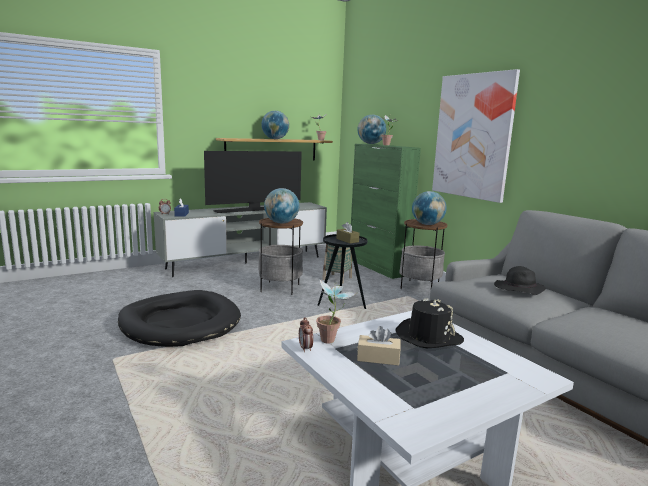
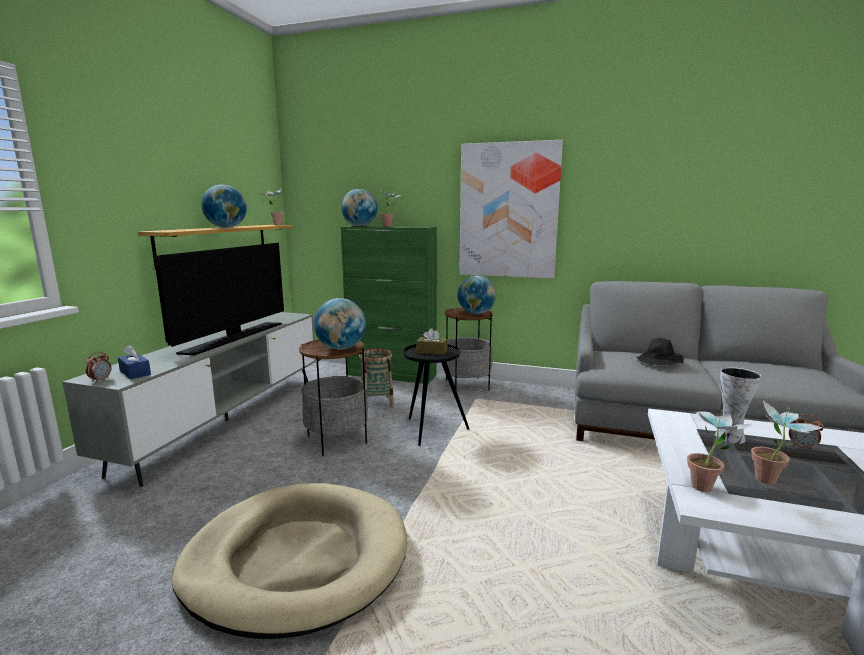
camera: 40 degrees left, 0 degrees up
(180, 323) = (297, 560): black dog bed -> beige dog bed
(305, 348) = (718, 510): alarm clock -> alarm clock (802, 447)
(378, 358) = (772, 483): beige tissue box -> potted plant
(428, 336) = (728, 437): black hat -> vase

